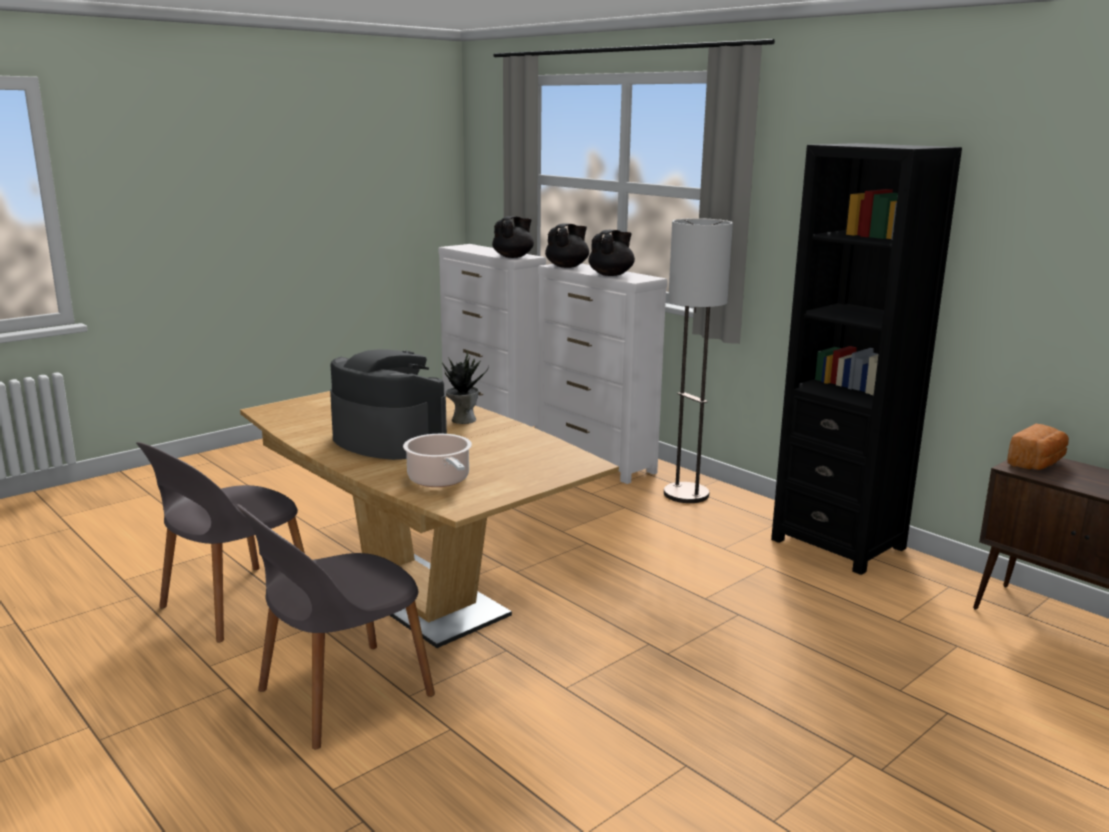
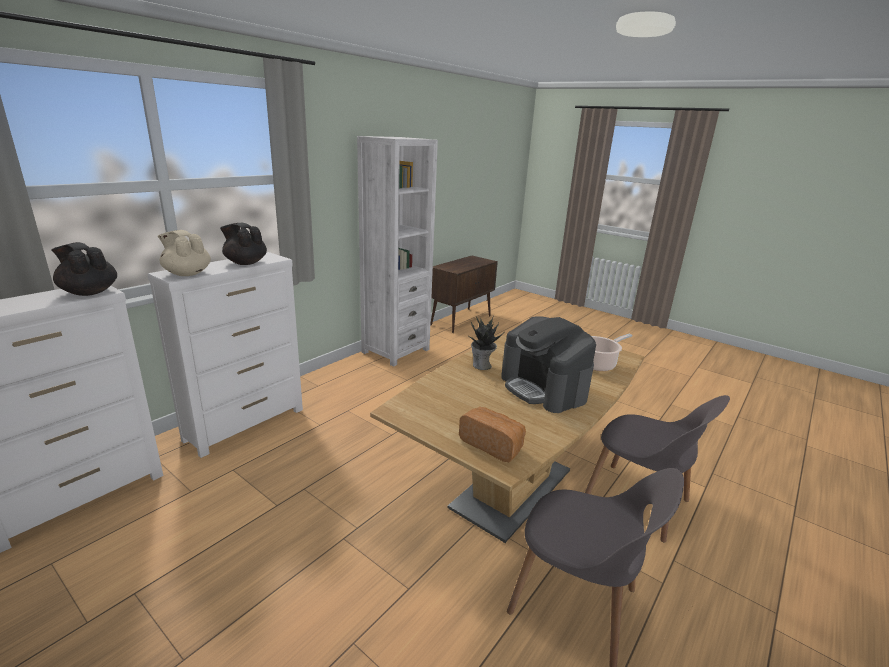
camera: 100 degrees left, 5 degrees up
(388, 440) = (544, 388): coffee machine -> coffee machine turned 60 degrees counterclockwise
(567, 266) = (187, 273): black teapot -> beige teapot
(686, 494) = (325, 388): floor lamp -> none
(838, 544) = (395, 351): black bookcase -> white bookcase
(1037, 463) = (448, 268): bread -> bread (492, 444)

